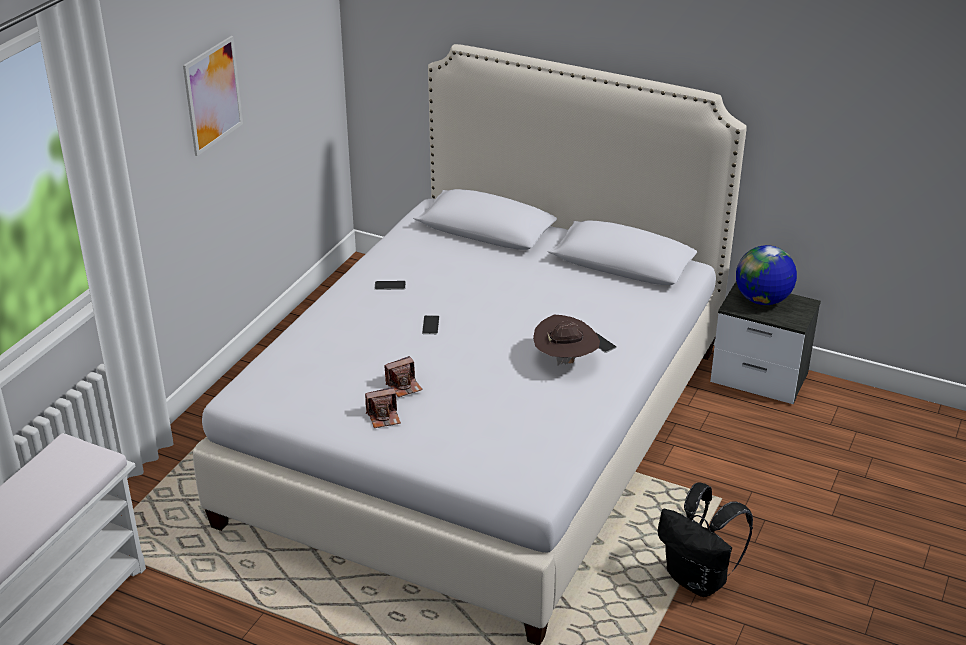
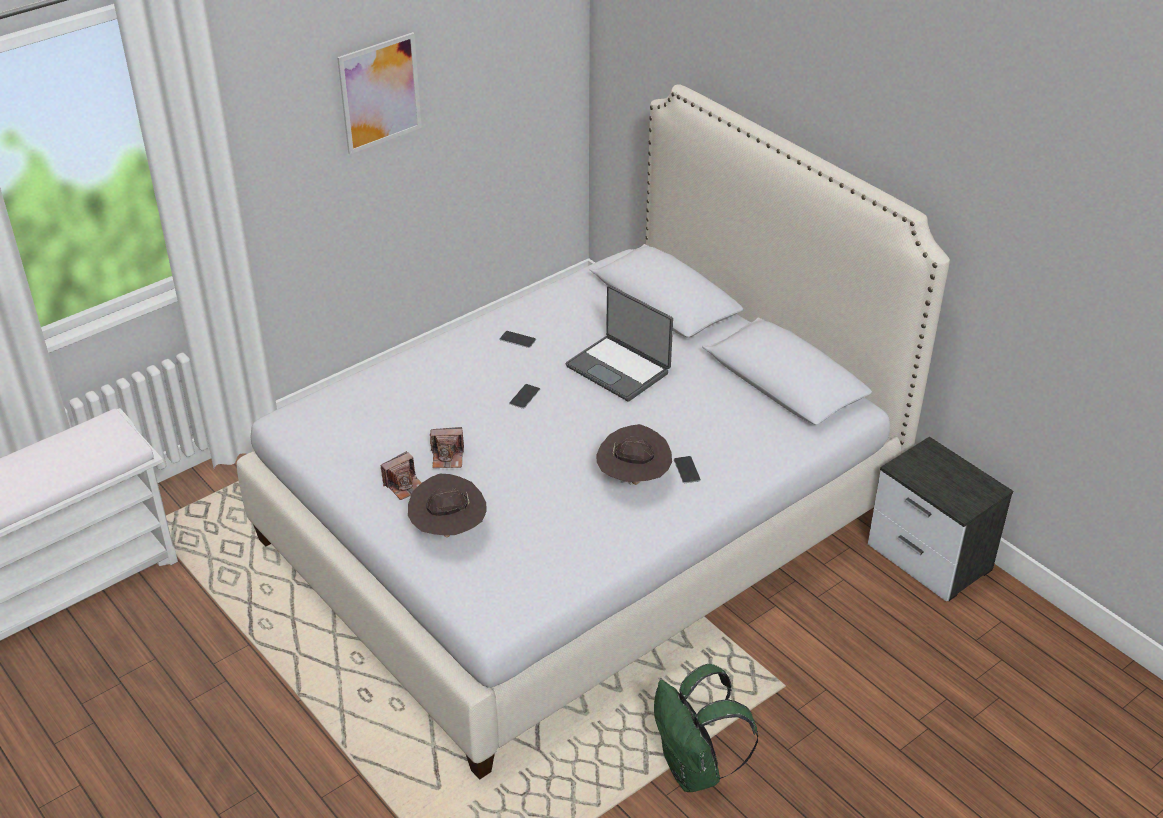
camera: 25 degrees right, 5 degrees up
(384, 417) = (404, 485): camera -> camera turned 45 degrees counterclockwise
(448, 439) = (448, 531): none -> brown hat
(490, 286) = (619, 369): none -> laptop
(699, 580) = (695, 770): black backpack -> green backpack
(762, 300) = (941, 470): globe -> none

